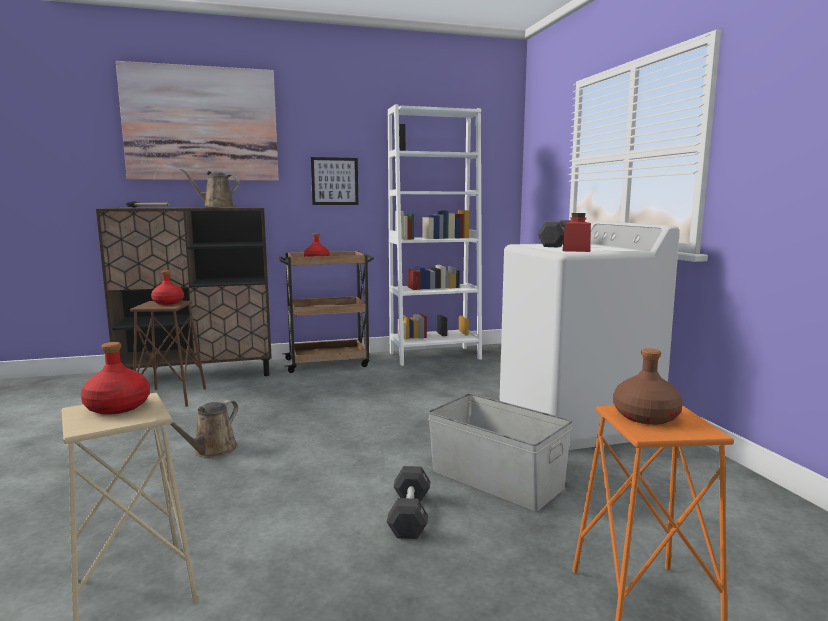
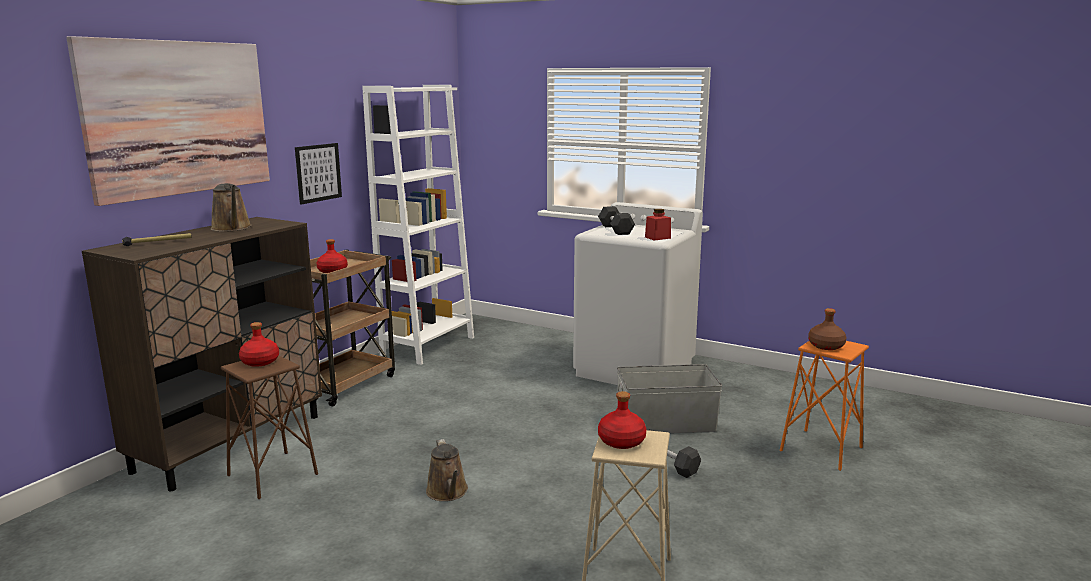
camera: 45 degrees left, 5 degrees up
(216, 207) = (232, 228): brown watering can -> brown watering can turned 90 degrees counterclockwise

